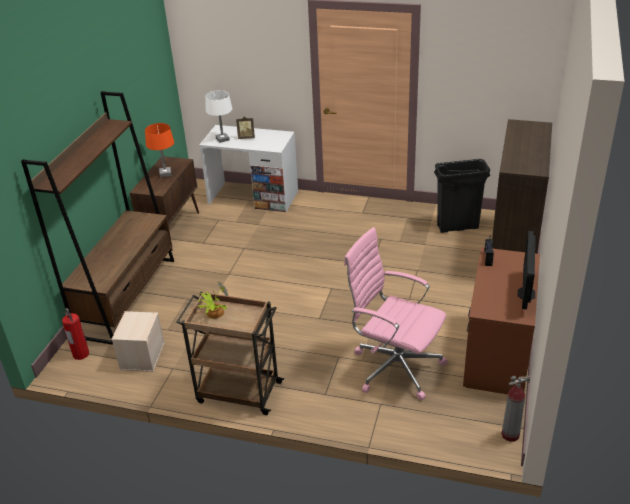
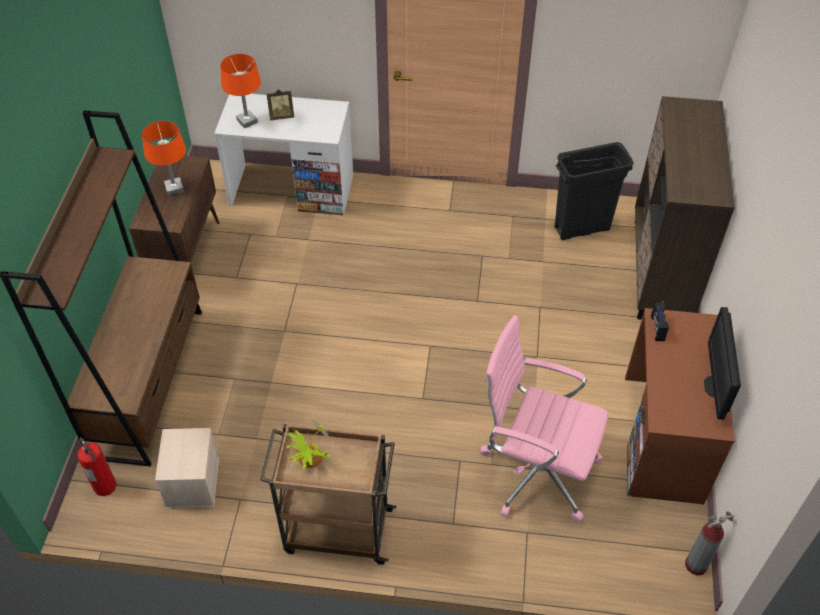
camera: 10 degrees left, 15 degrees up
(222, 139) = (247, 121): white table lamp -> orange table lamp

